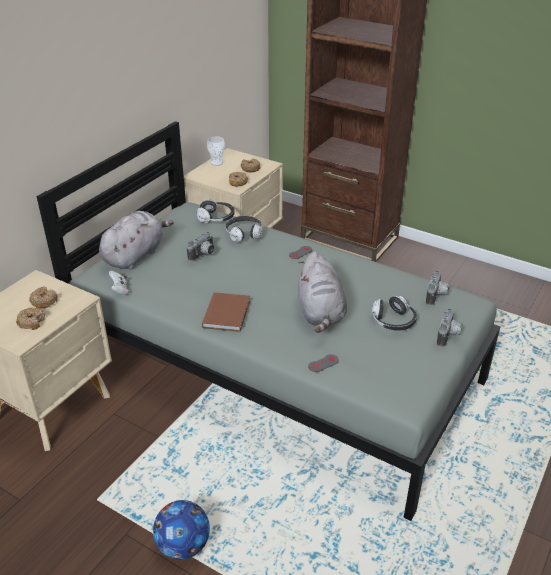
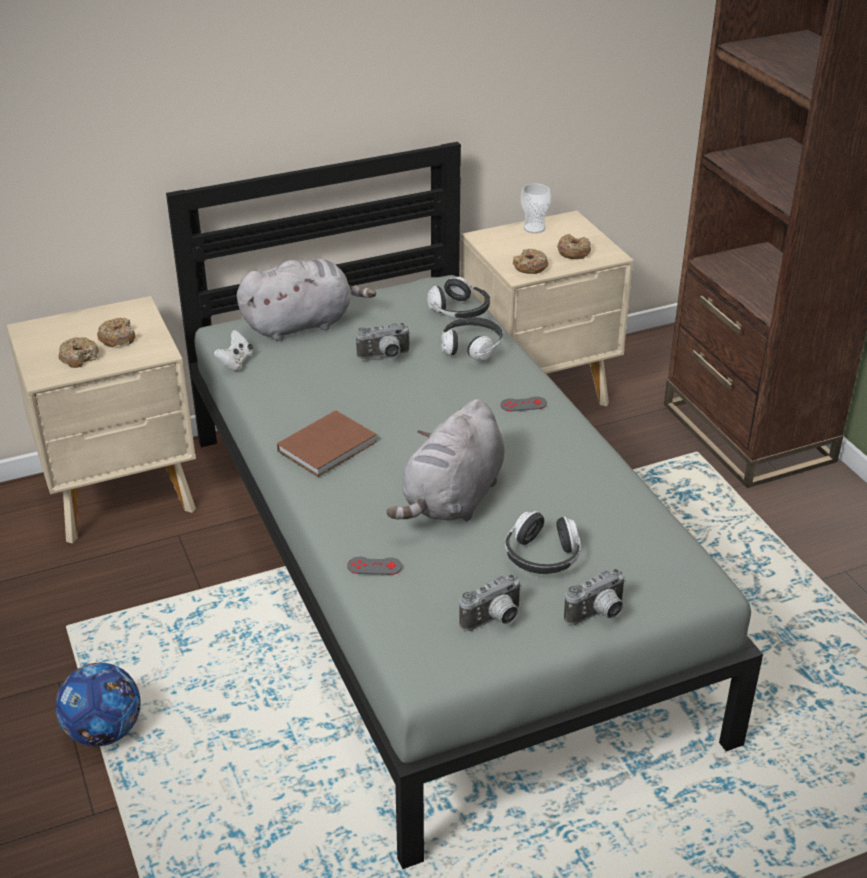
camera: 35 degrees right, 0 degrees up
(437, 296) = (655, 551): camera -> camera (494, 621)

